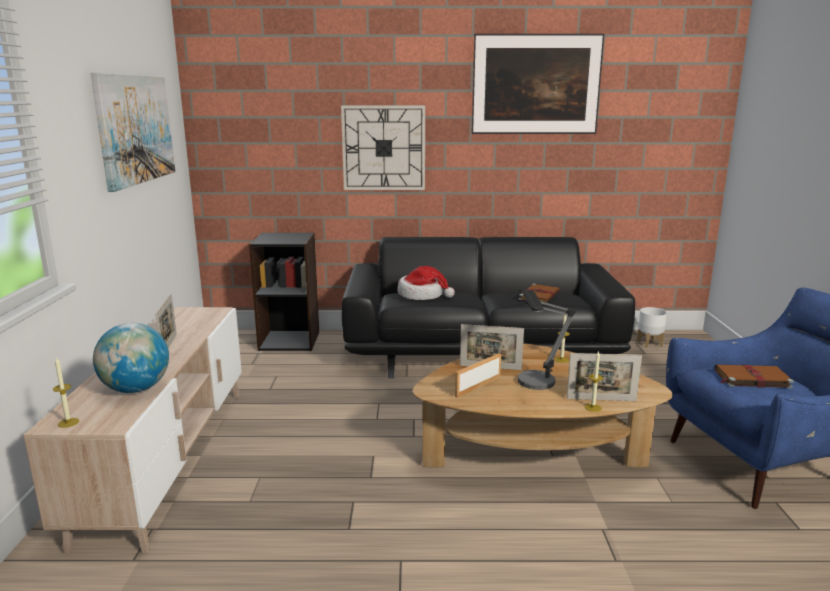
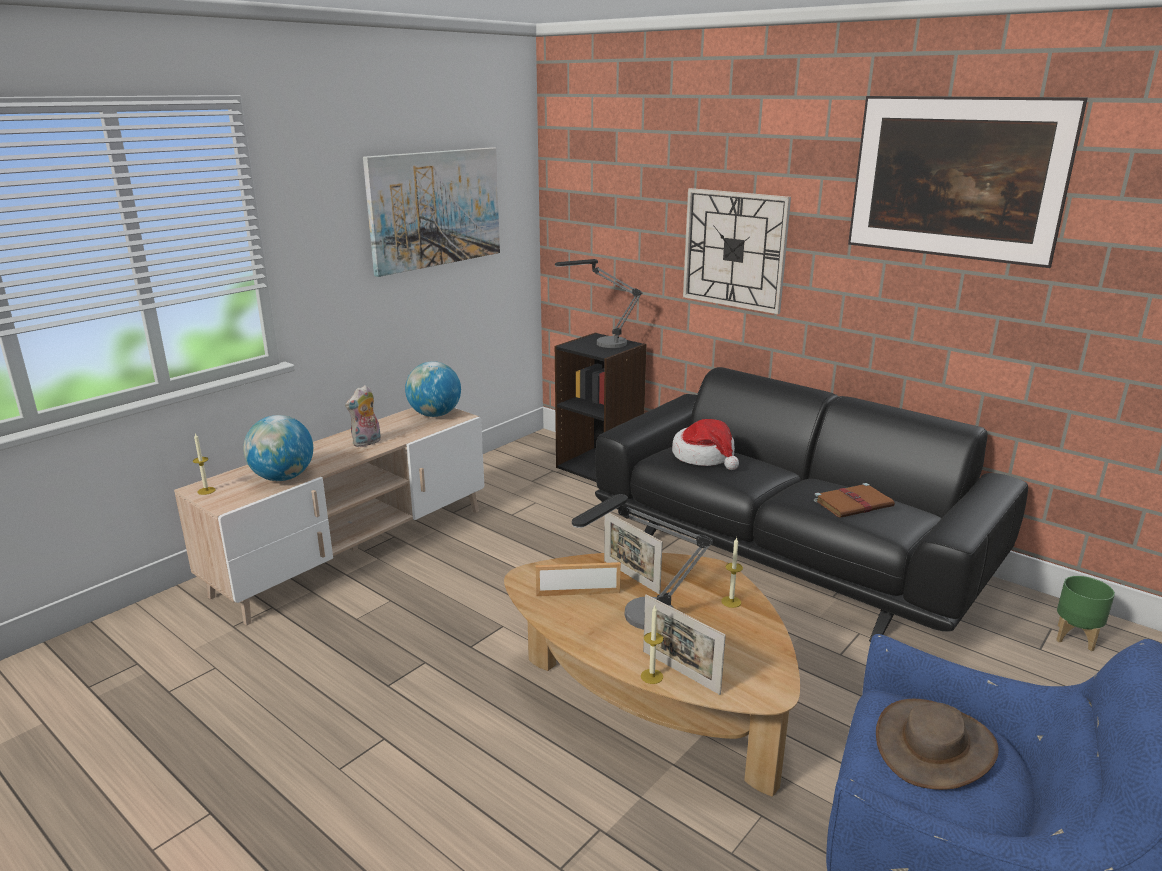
camera: 40 degrees right, 5 degrees up
(169, 346) = (367, 443): picture frame -> plush toy
(193, 315) = (435, 415): none -> globe
(283, 237) = (602, 344): none -> table lamp
(650, 343) = (1076, 638): white planter -> green planter
(751, 378) = (935, 746): brown book -> brown hat

